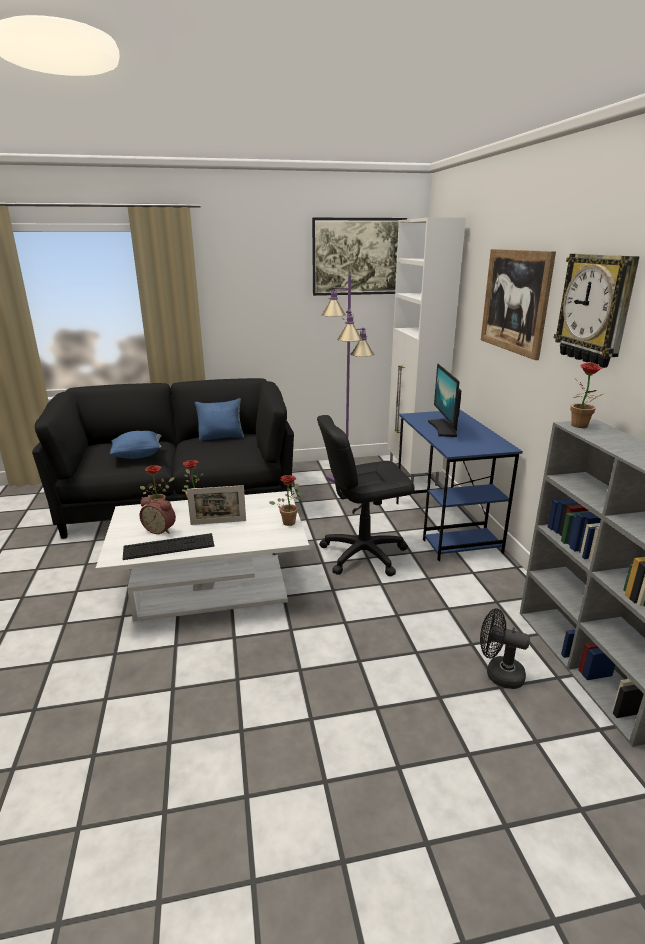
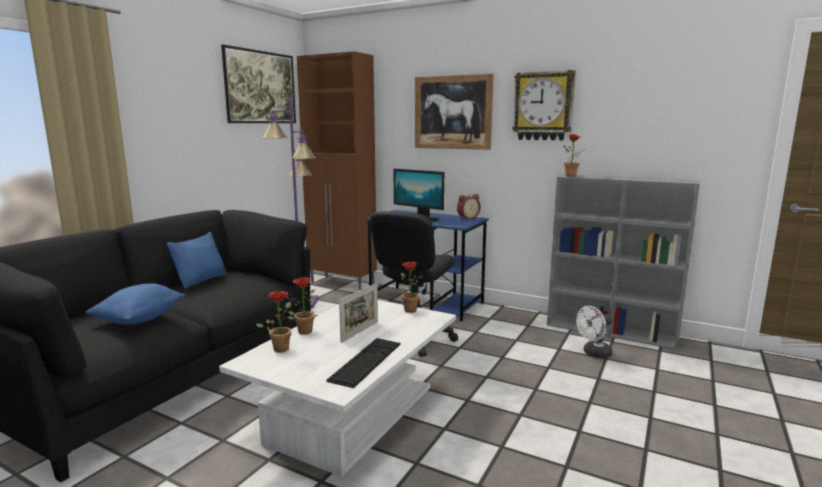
camera: 50 degrees left, 10 degrees down
(160, 529) = (323, 357): alarm clock -> alarm clock (467, 218)
(412, 474) = (343, 283): white cabinet -> brown cabinet
(498, 674) = (594, 354): black fan -> white fan

